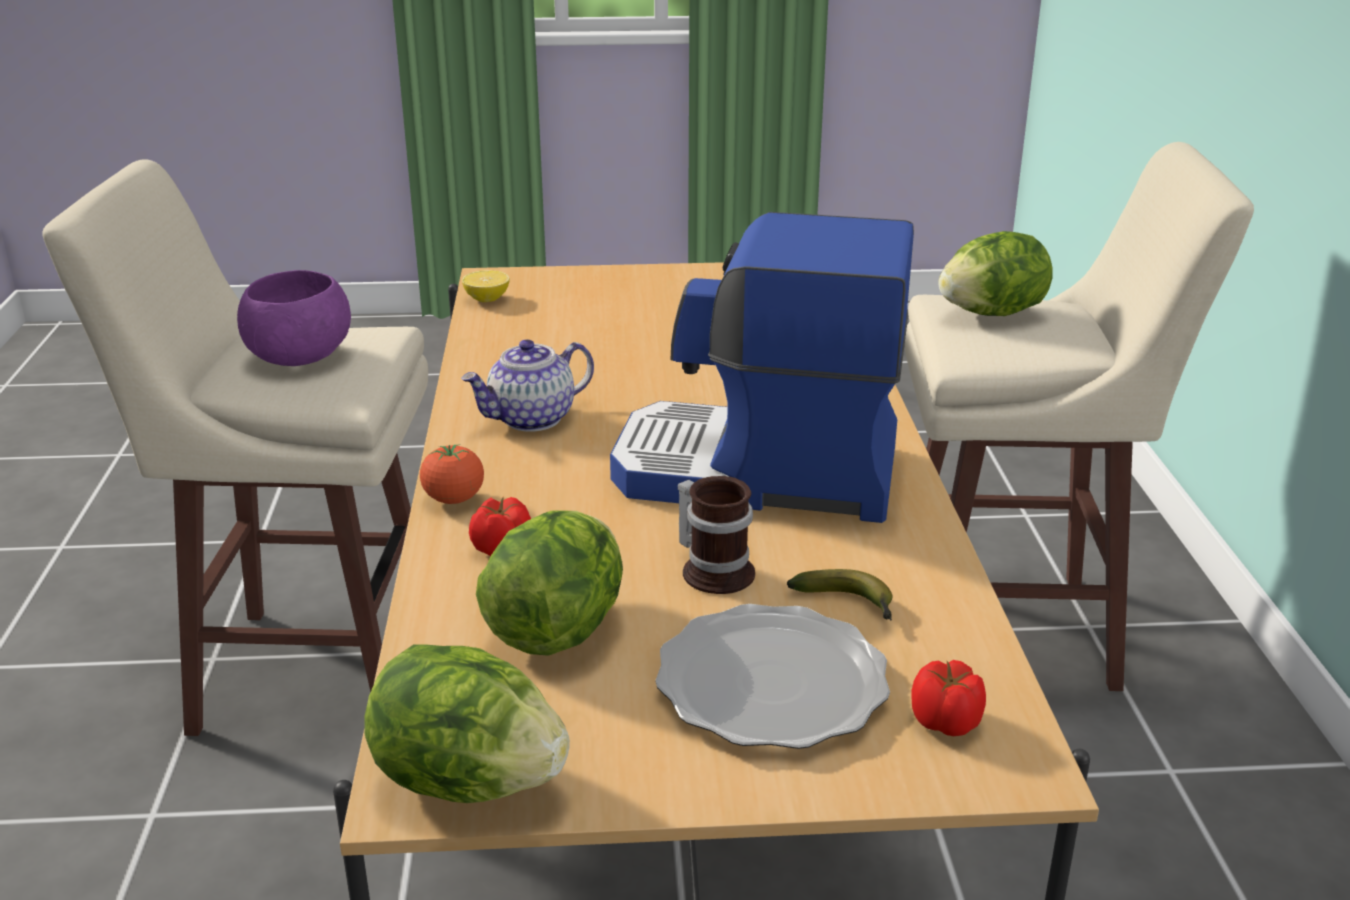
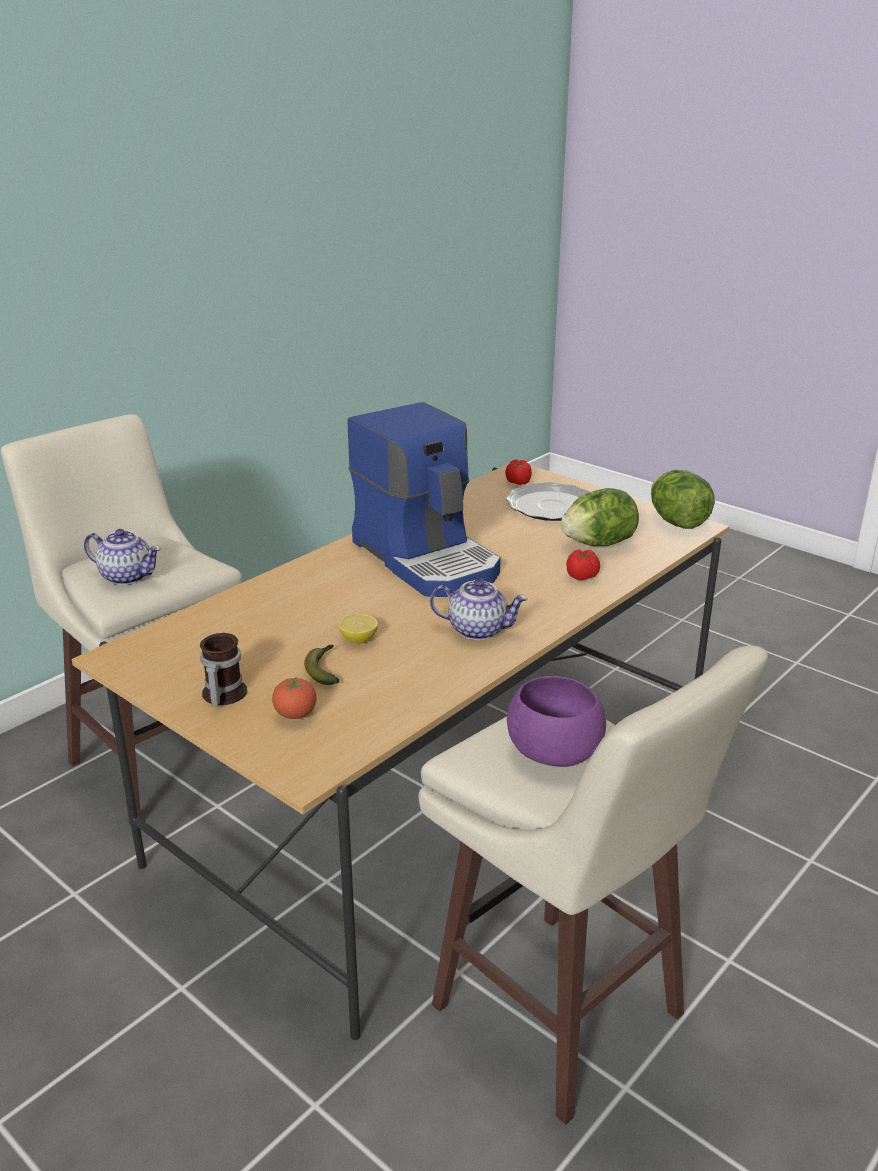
camera: 135 degrees left, 0 degrees up
(454, 499) = (575, 605): tomato -> tomato (295, 715)
(487, 299) = (350, 747): lemon -> lemon (358, 639)
(715, 569) = (512, 537): mug -> mug (221, 695)
(849, 605) = (488, 511): banana -> banana (324, 669)
(991, 313) = (127, 576): lettuce -> teapot

